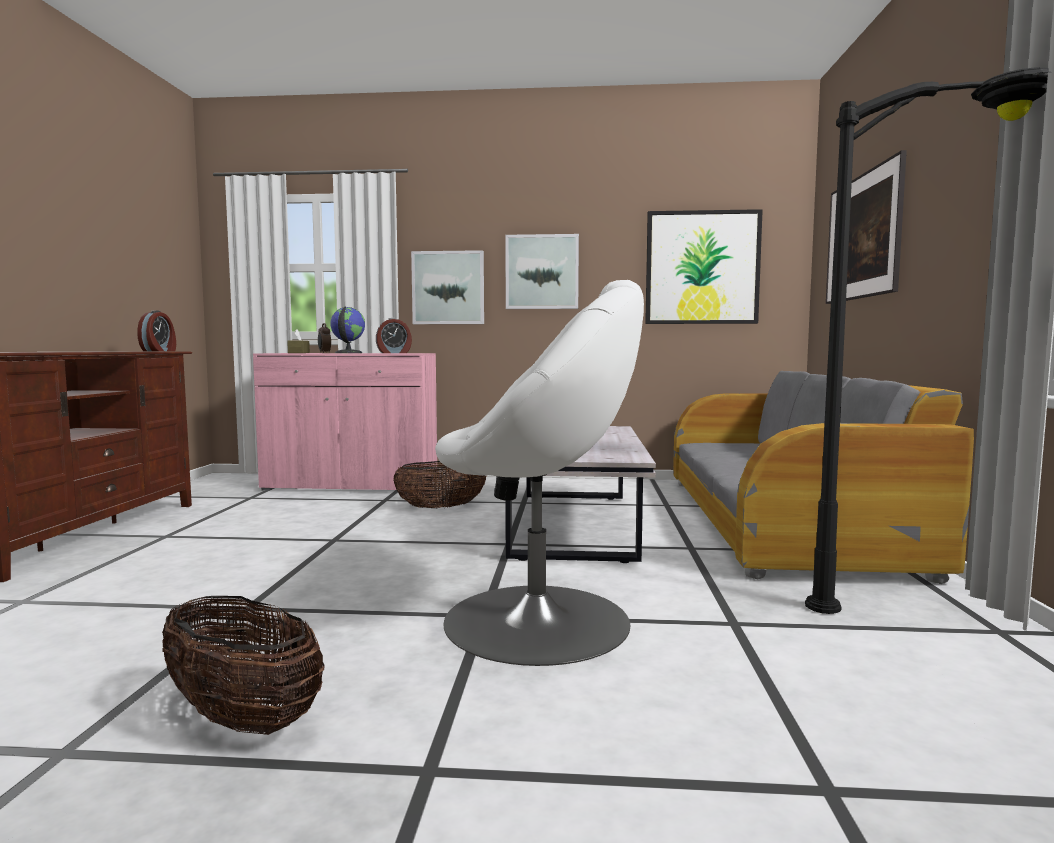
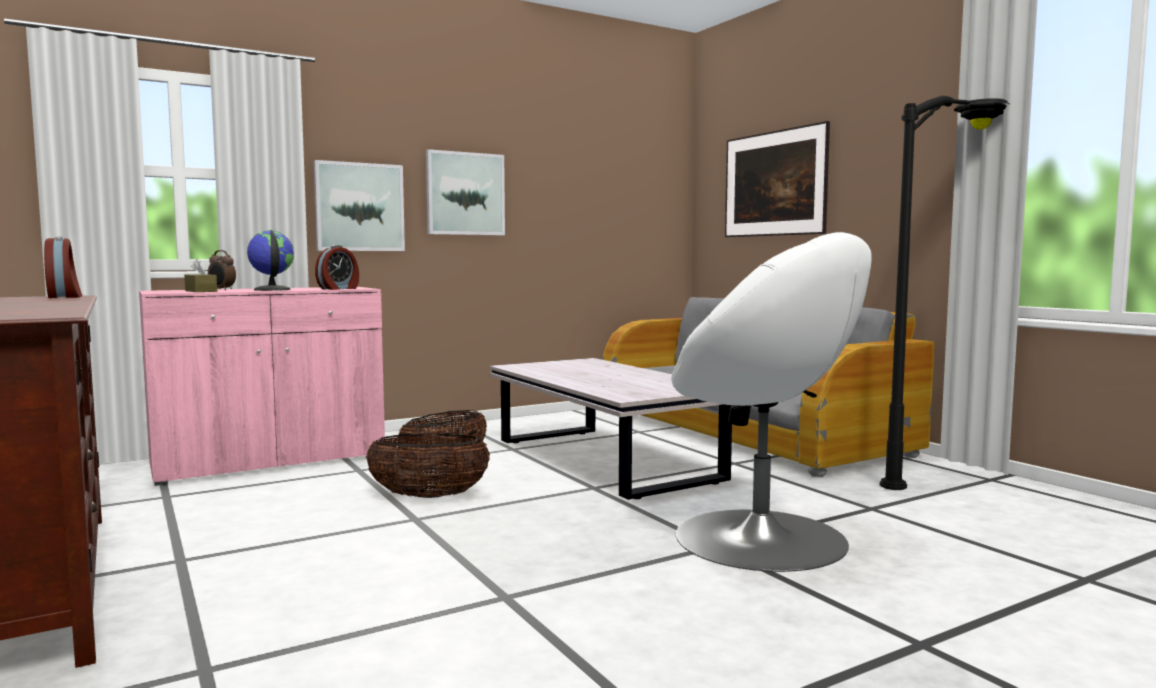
camera: 35 degrees left, 0 degrees up
(243, 718) = (738, 666): basket -> basket (429, 496)
(540, 621) = (762, 539): white armchair -> white armchair turned 75 degrees clockwise
(702, 268) = (612, 197): picture -> none

